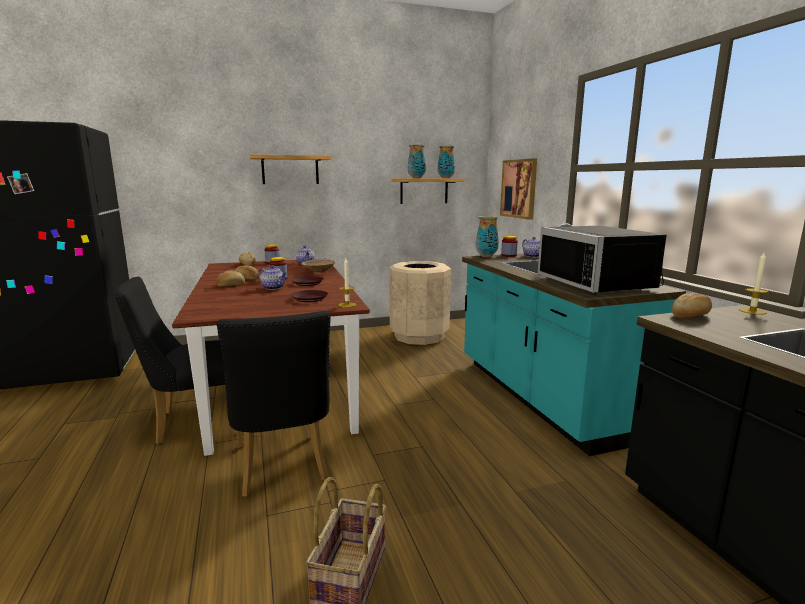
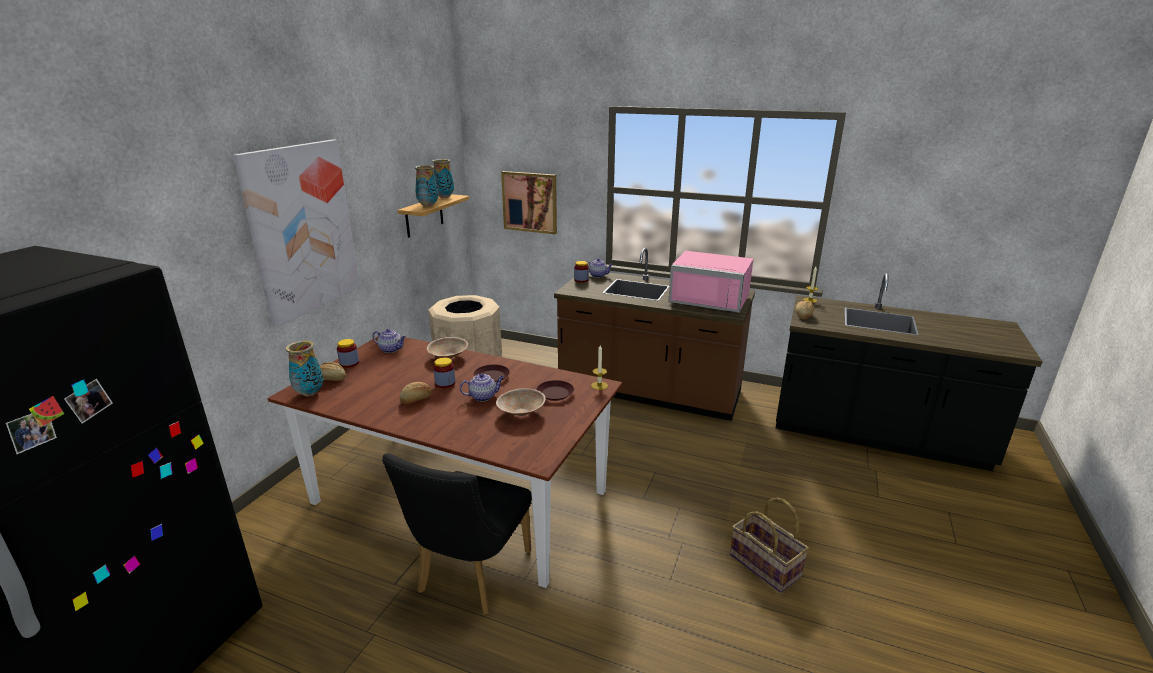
camera: 50 degrees left, 10 degrees up
(231, 285) = (431, 414): bread -> none
(264, 298) = (520, 412): none -> beige bowl
(283, 468) = (615, 549): black chair -> none
(290, 170) = (302, 229): shelf -> picture
(486, 256) = (570, 287): vase -> vase (309, 393)
(543, 397) = (649, 392): turquoise counter -> brown counter
(601, 283) = (711, 298): black microwave -> pink microwave

